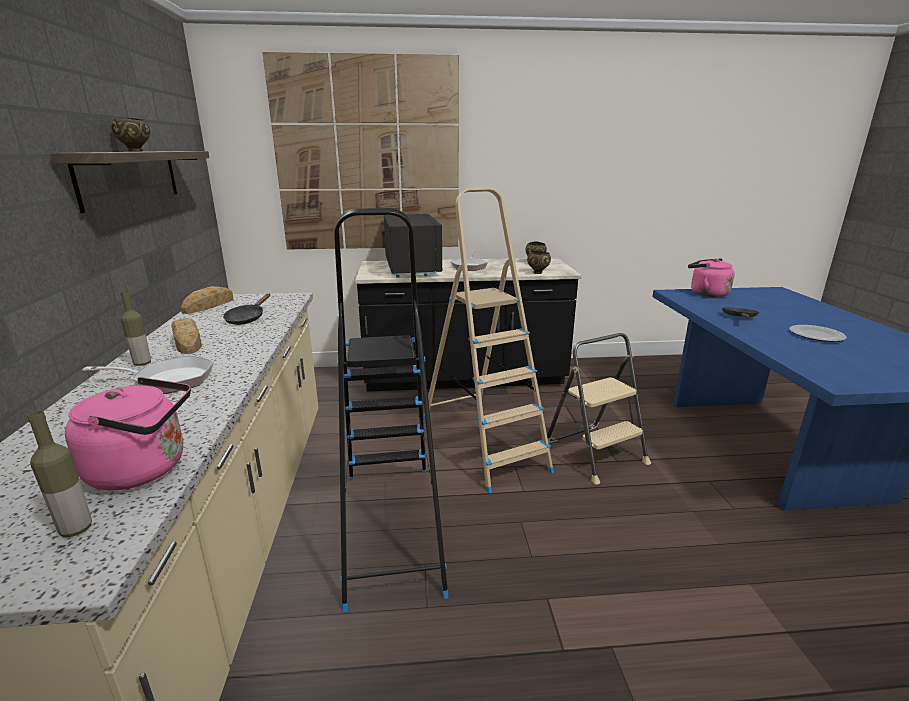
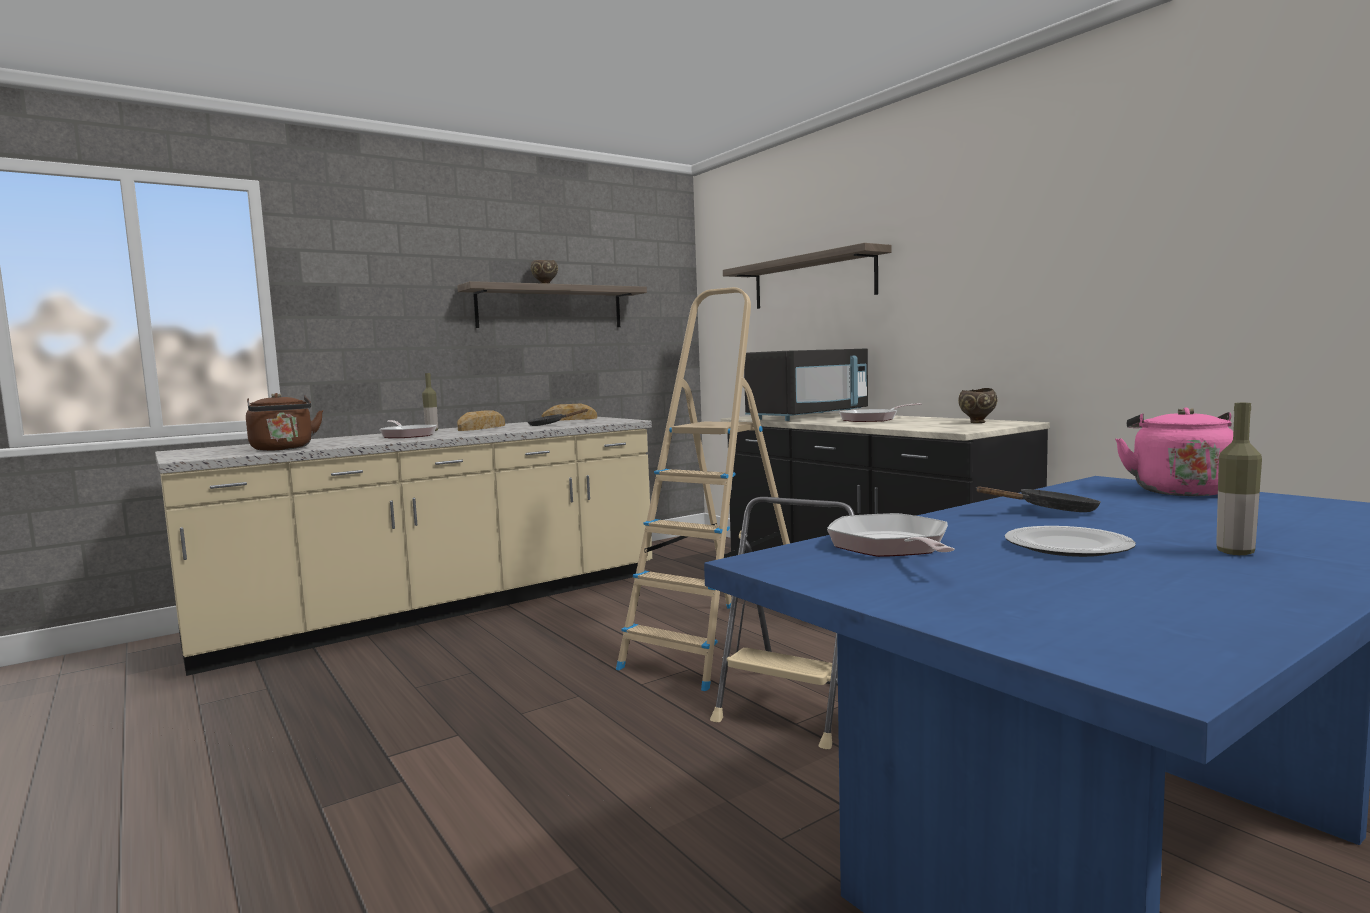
camera: 60 degrees right, 15 degrees down
(76, 529) = (220, 453): bottle -> bottle (1235, 552)
(144, 468) = (283, 449): pink kettle -> brown kettle
(368, 157) = (812, 280): picture -> shelf
(391, 526) = (515, 646): black step ladder -> none
(538, 273) = (917, 428): brown bowl -> none
(809, 356) = (891, 547): none -> frying pan

